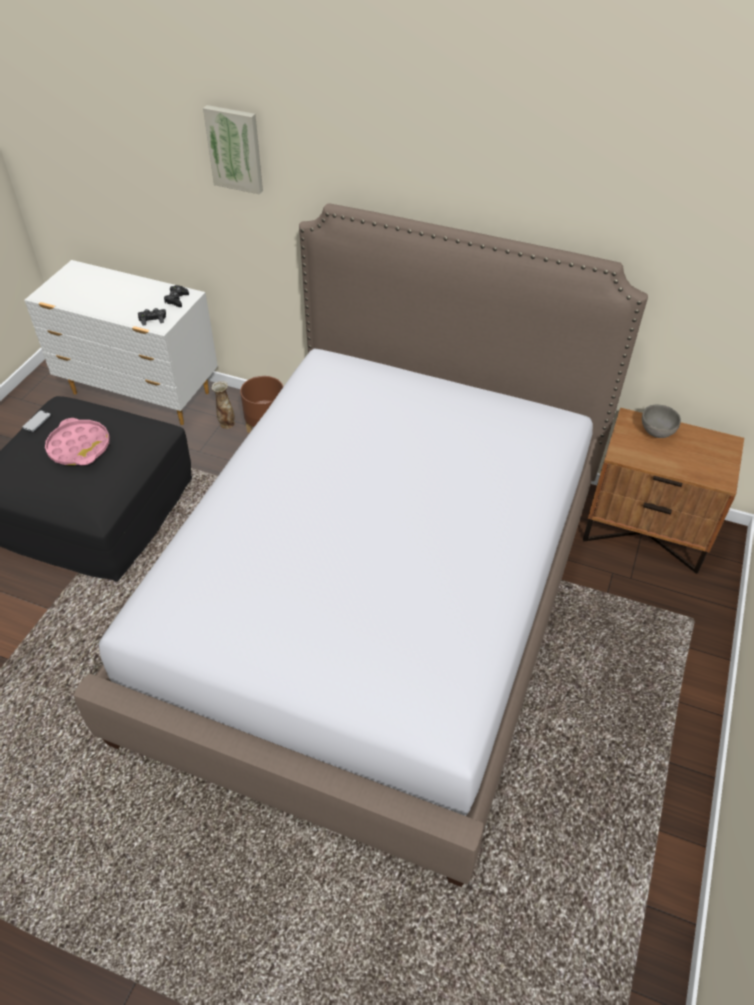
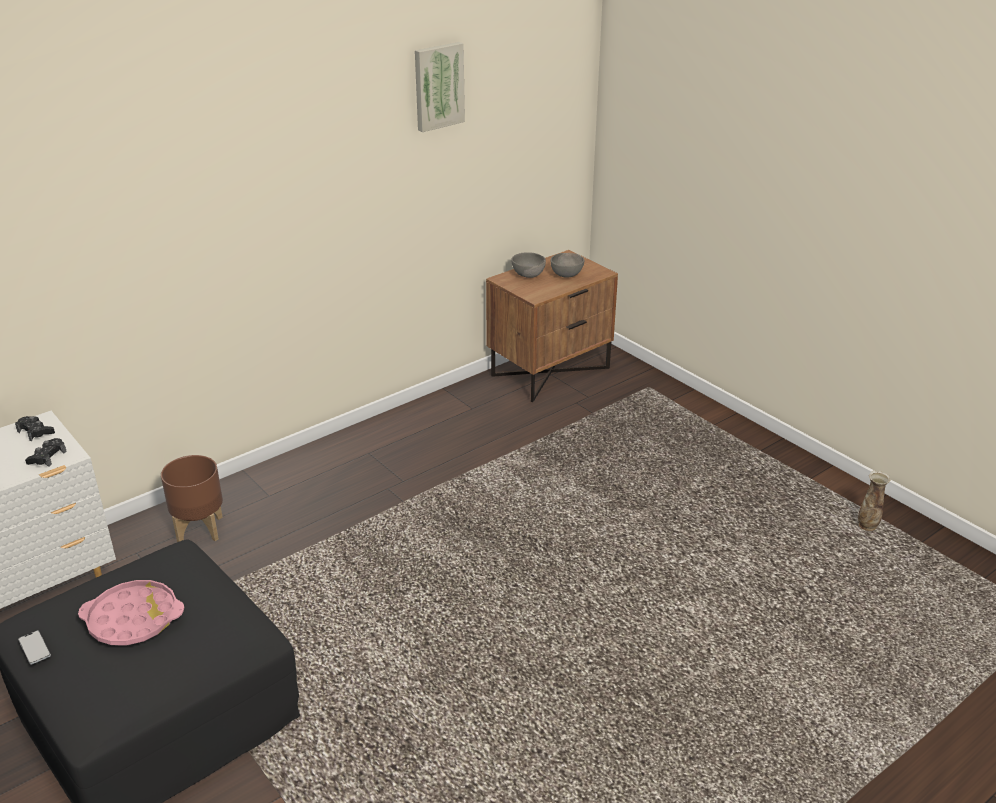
camera: 60 degrees left, 15 degrees down
(226, 424) = (147, 554): vase -> vase (867, 527)
(235, 149) = (69, 202): picture -> picture (438, 86)
(377, 602) = (498, 535): bed -> none
(687, 458) = (567, 275): none -> grey bowl

